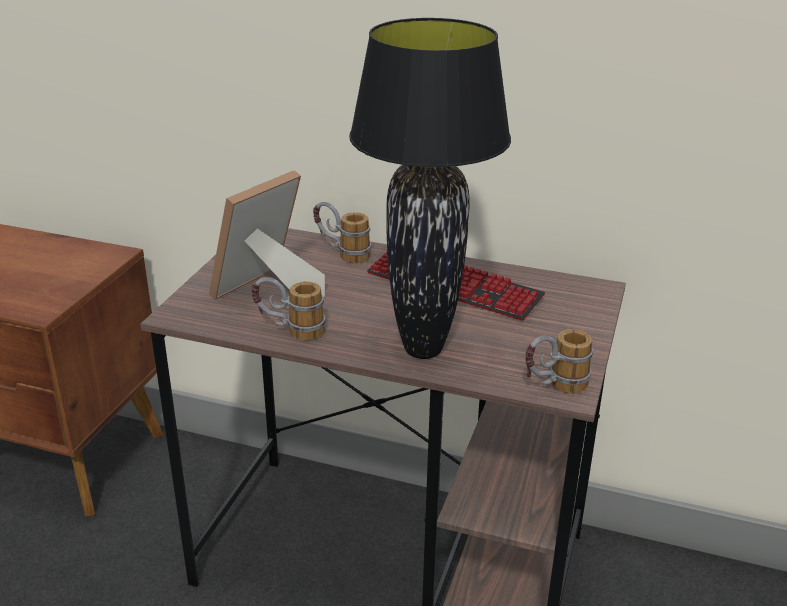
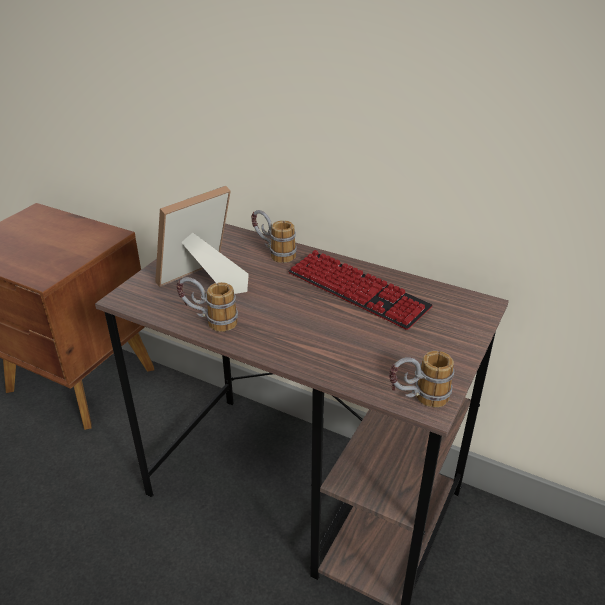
camera: 10 degrees right, 5 degrees up
(422, 350) = (313, 350): black table lamp -> none

